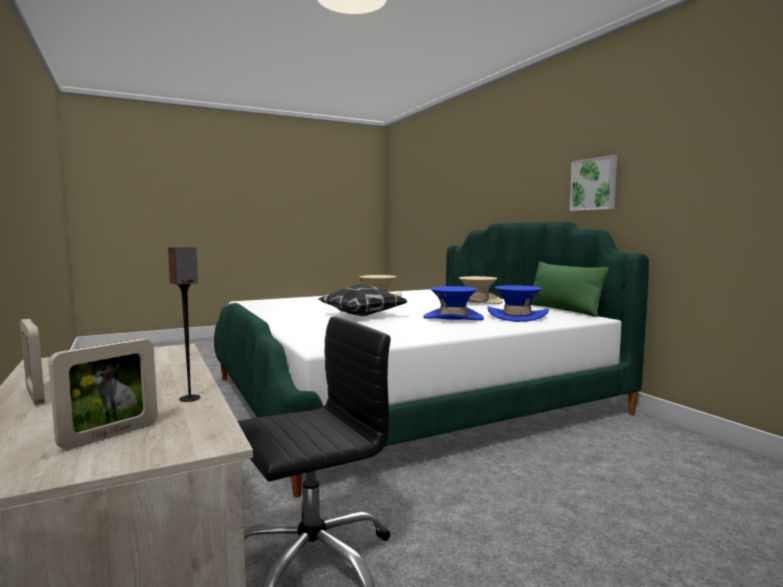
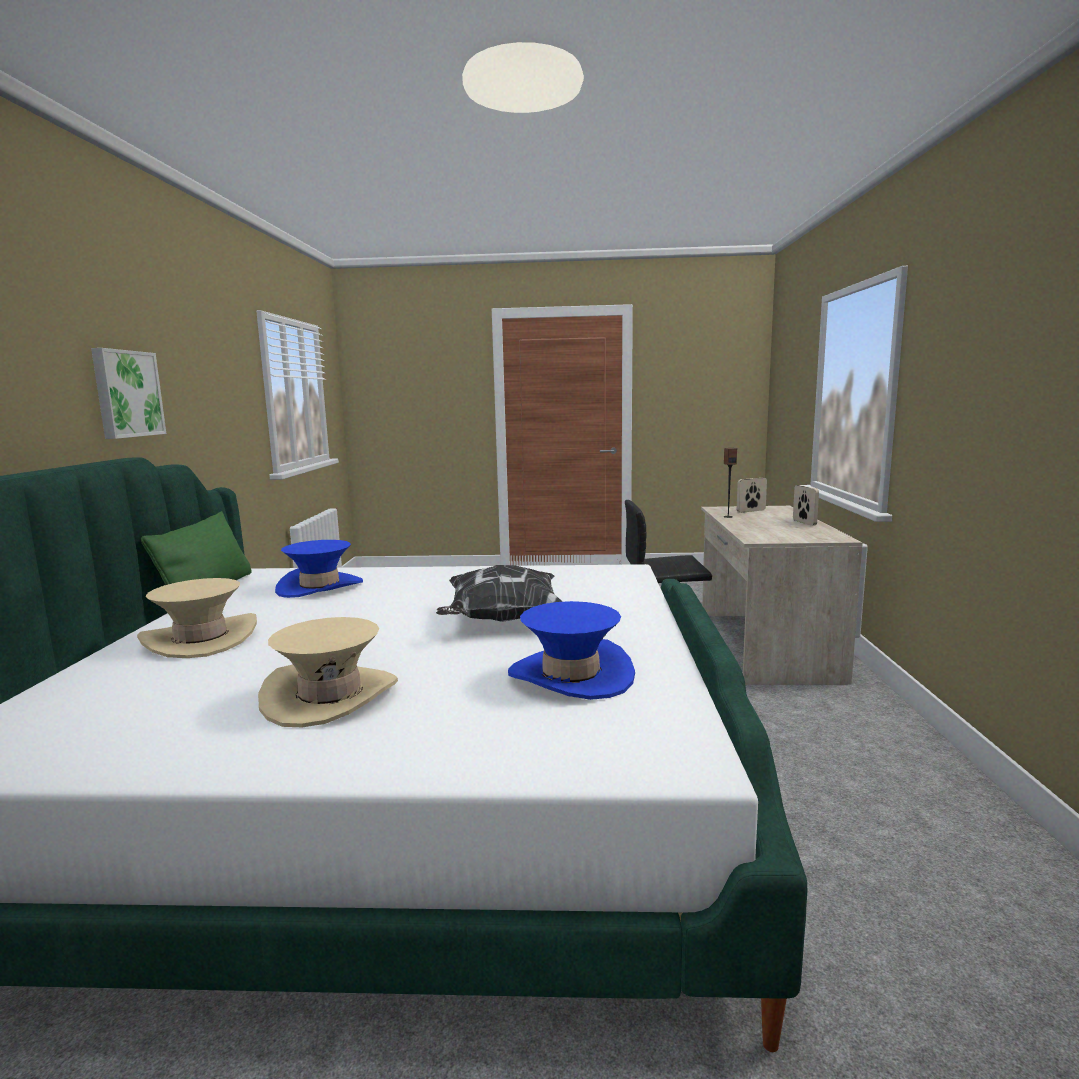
camera: 150 degrees left, 5 degrees up
(453, 318) = (397, 596): blue hat -> blue hat (571, 676)

